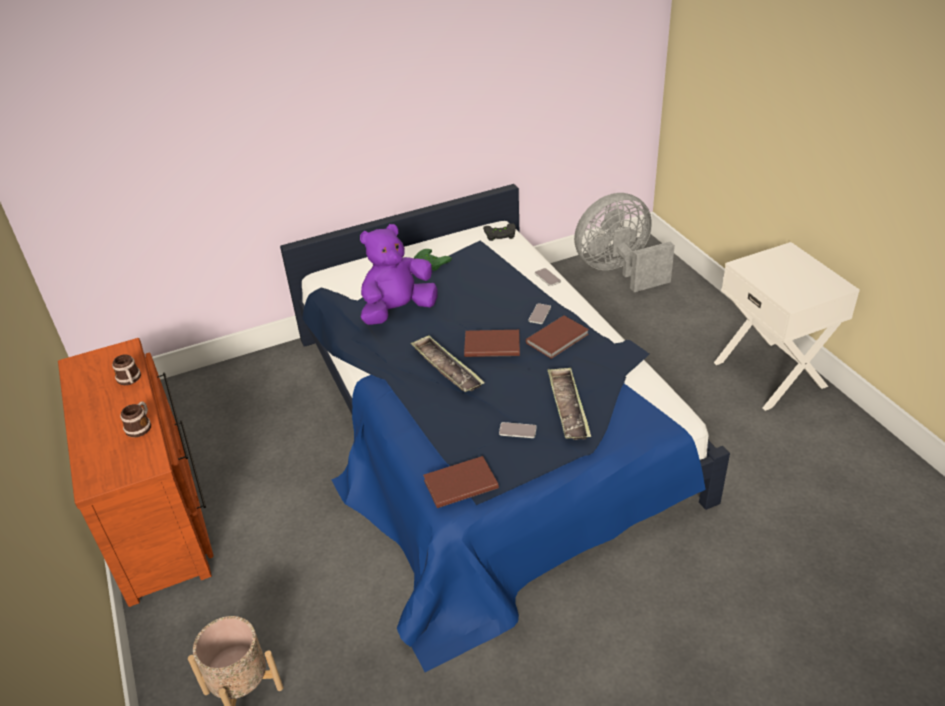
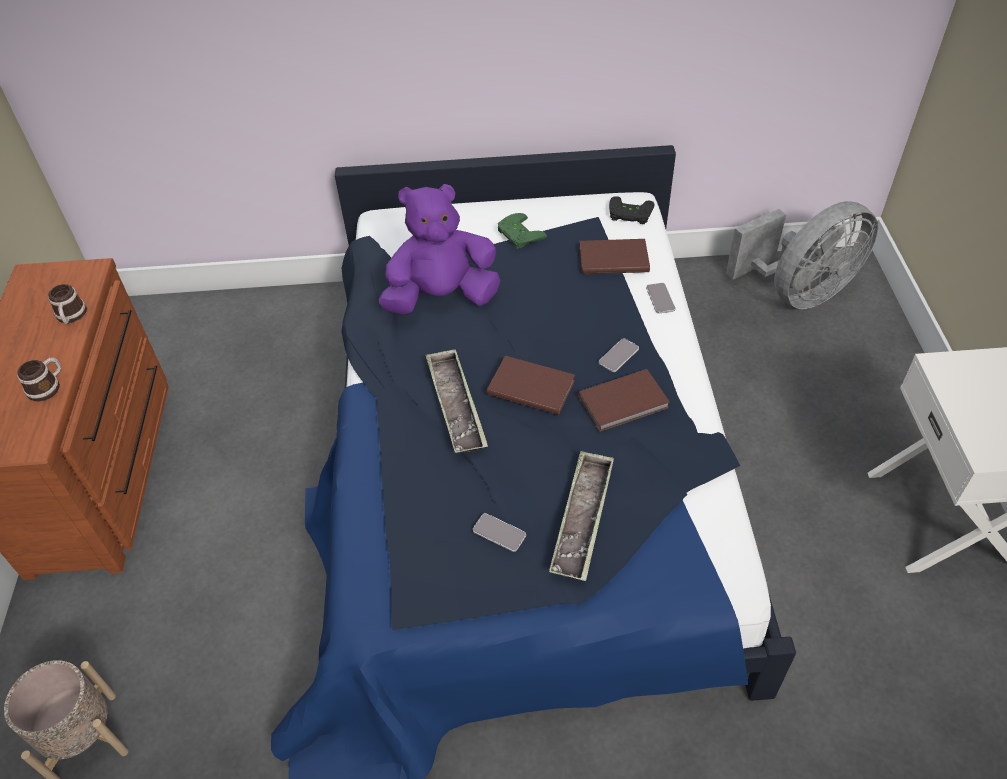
camera: 20 degrees right, 10 degrees up
(459, 483) = (387, 588): brown book -> brown book (612, 258)
(619, 271) = (799, 292): grey fan -> grey fan turned 150 degrees clockwise

